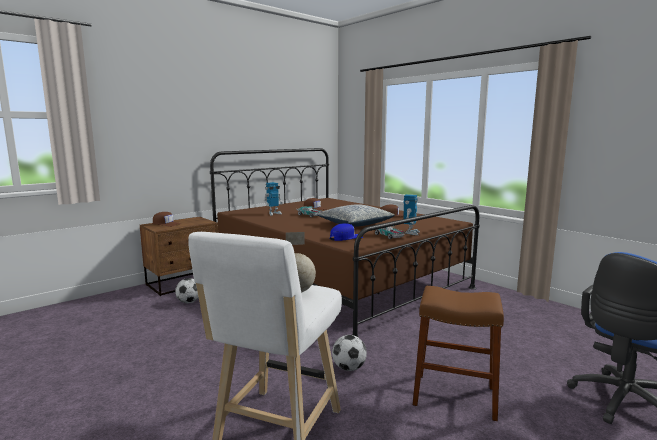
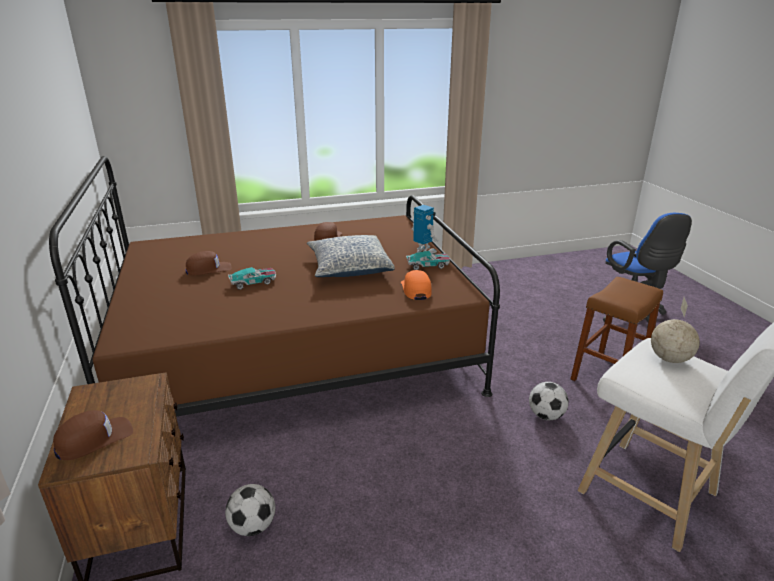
camera: 65 degrees left, 15 degrees up
(273, 213) = (198, 306): toy robot -> none
(345, 238) = (416, 289): blue cap -> orange cap

